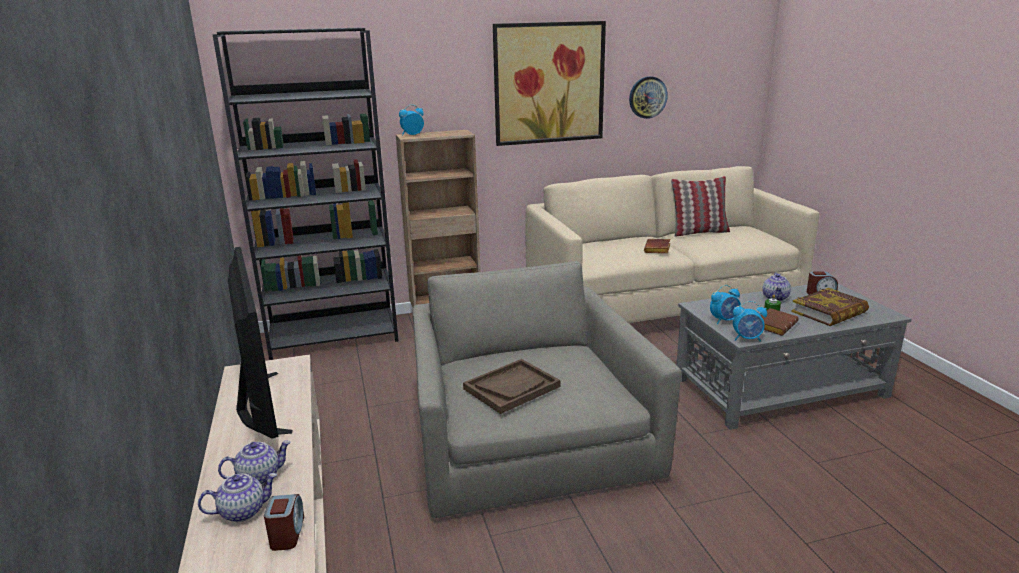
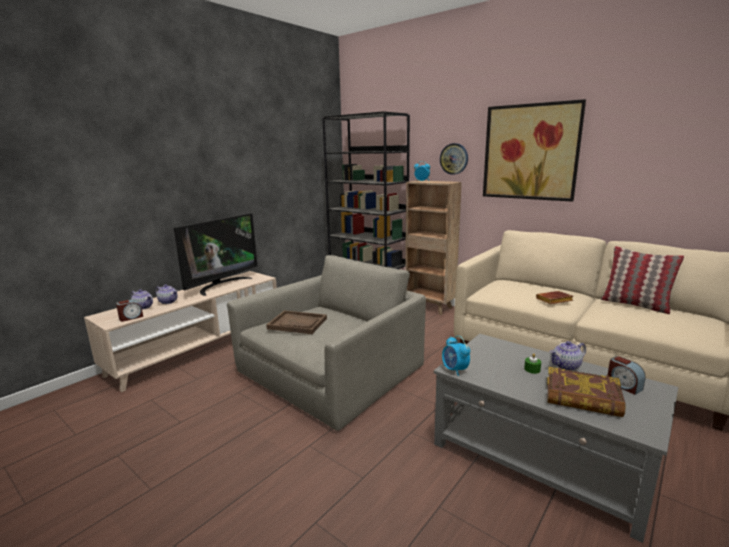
camera: 55 degrees right, 5 degrees down
(647, 97) = (629, 169): wall clock -> wall clock (454, 159)
(724, 320) = (475, 355): alarm clock -> none
(774, 325) = (502, 376): brown book -> none

